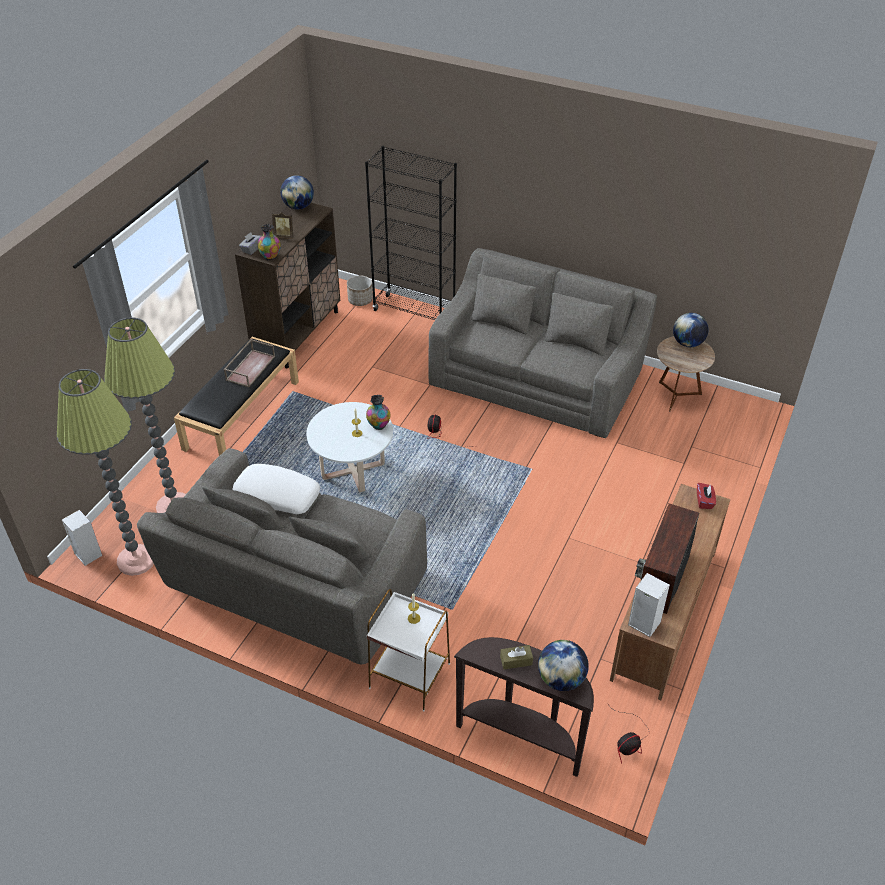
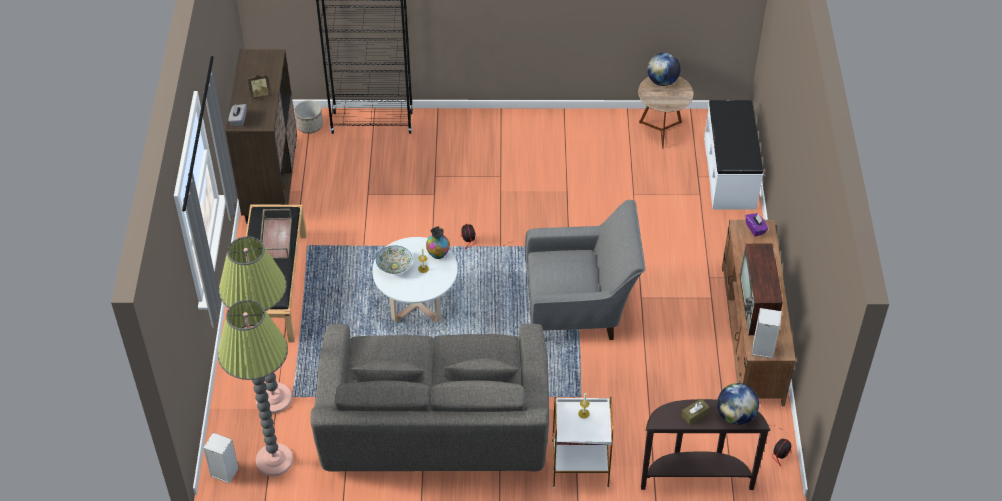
camera: 25 degrees left, 5 degrees up
(270, 256) = (263, 122): vase -> none
(277, 496) = (397, 353): white pillow -> none
(298, 207) = (250, 58): globe -> none
(333, 423) = (394, 266): none -> bowl
(503, 525) = (580, 306): none -> grey armchair
(537, 378) = (529, 154): grey sofa -> none
(704, 501) = (755, 229): red tissue box -> purple tissue box
(726, 453) = (730, 173): none -> white bench

